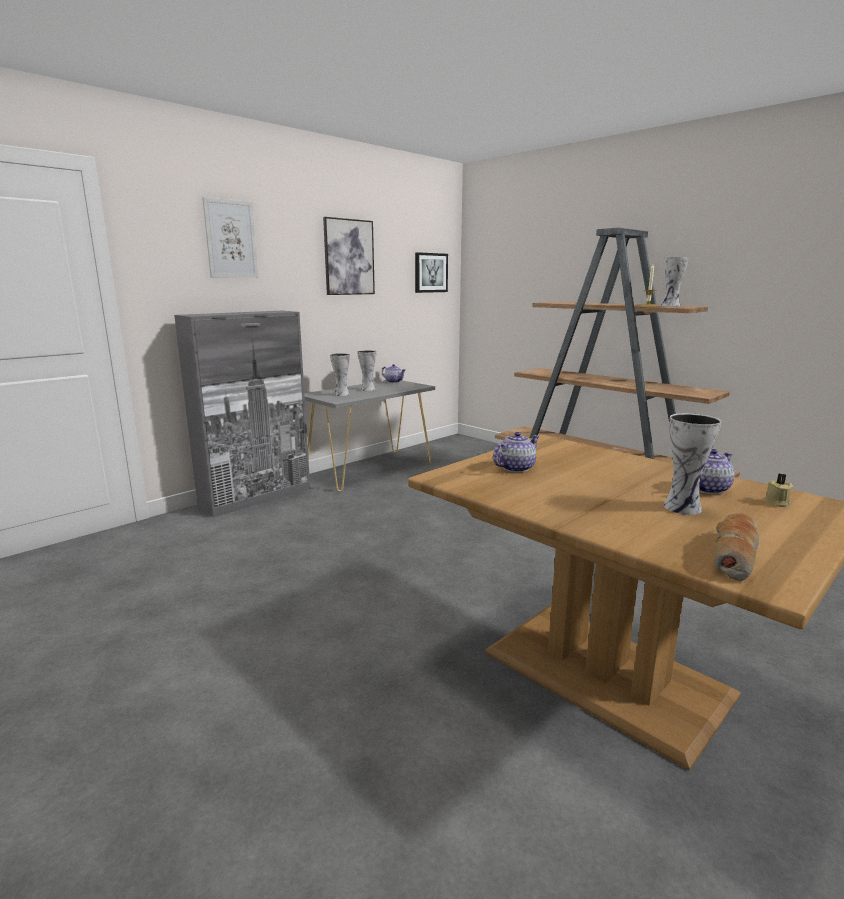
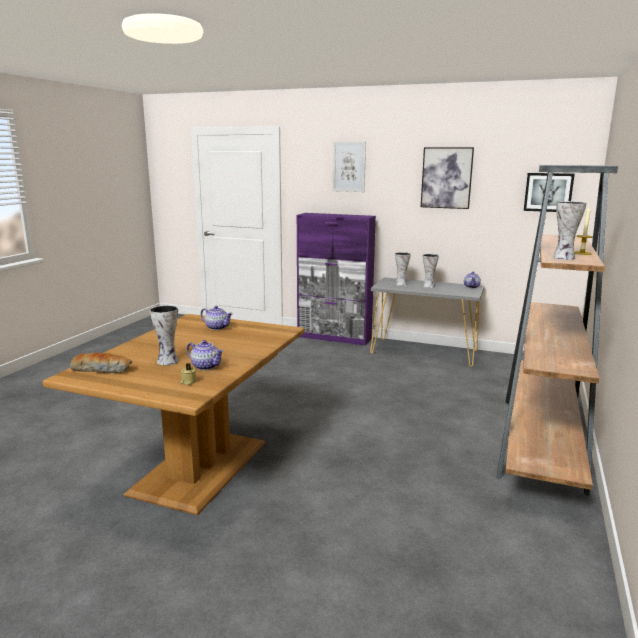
camera: 65 degrees right, 0 degrees up
(257, 497) = (334, 337): grey cabinet -> purple cabinet

